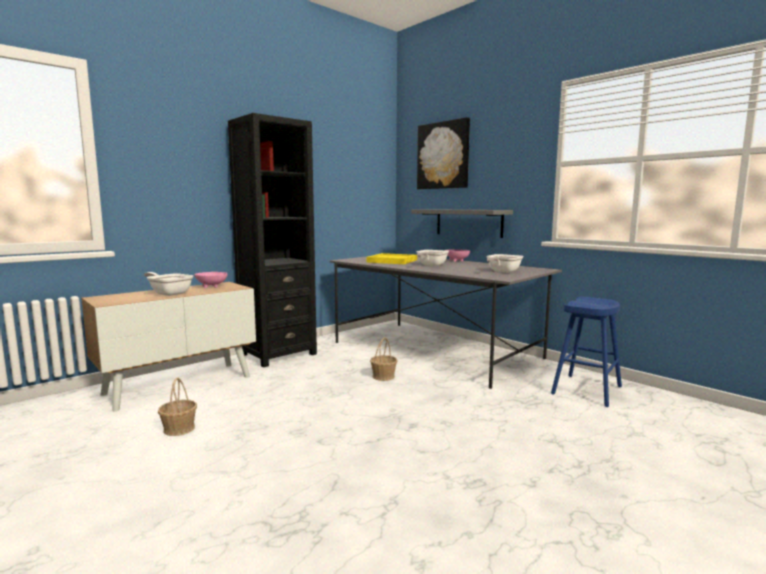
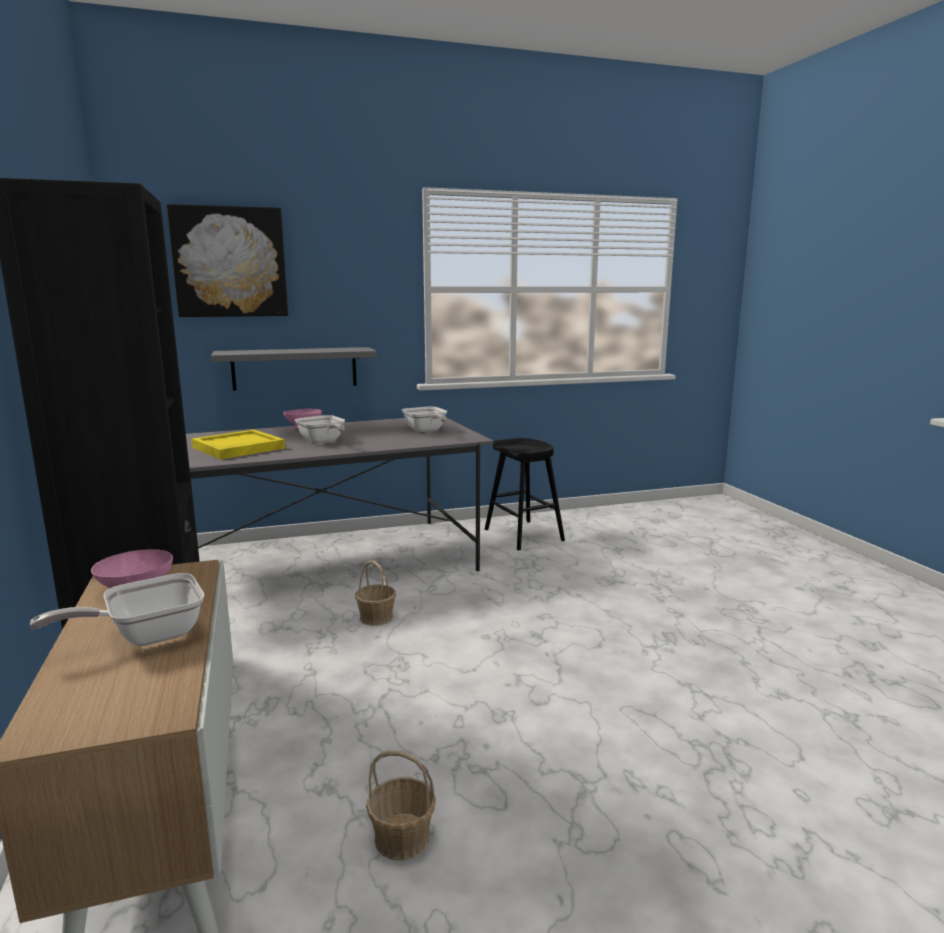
camera: 65 degrees left, 5 degrees up
(586, 390) = (523, 535): blue stool -> black stool

